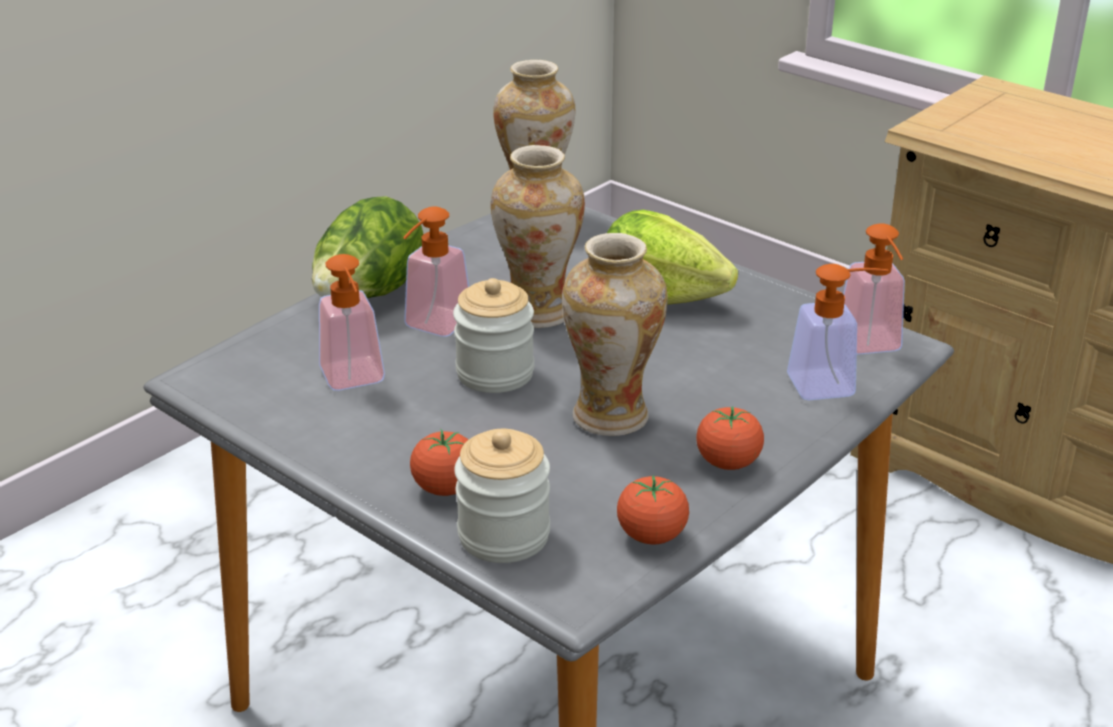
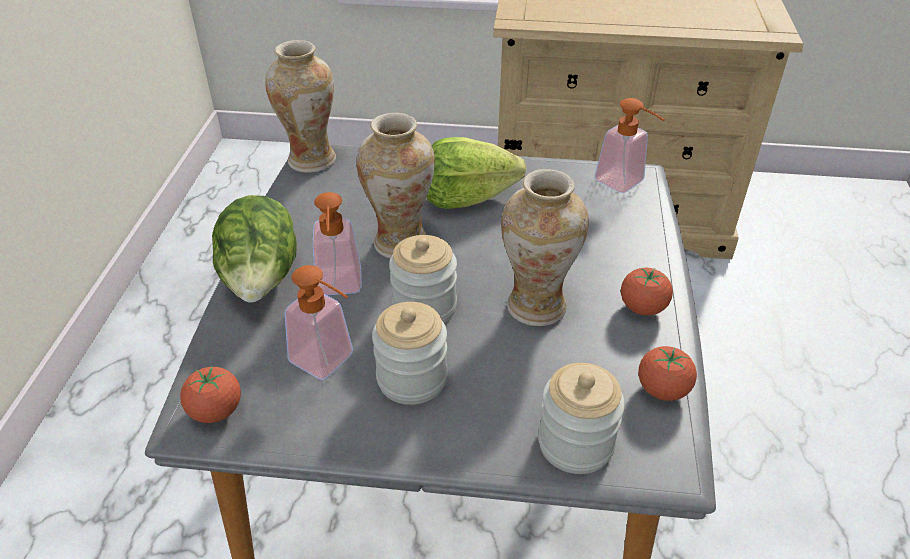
camera: 35 degrees left, 10 degrees up
(413, 423) = (412, 378): none -> jar
(445, 488) = (495, 425): tomato -> tomato (216, 411)
(832, 384) = (634, 220): soap dispenser -> none

